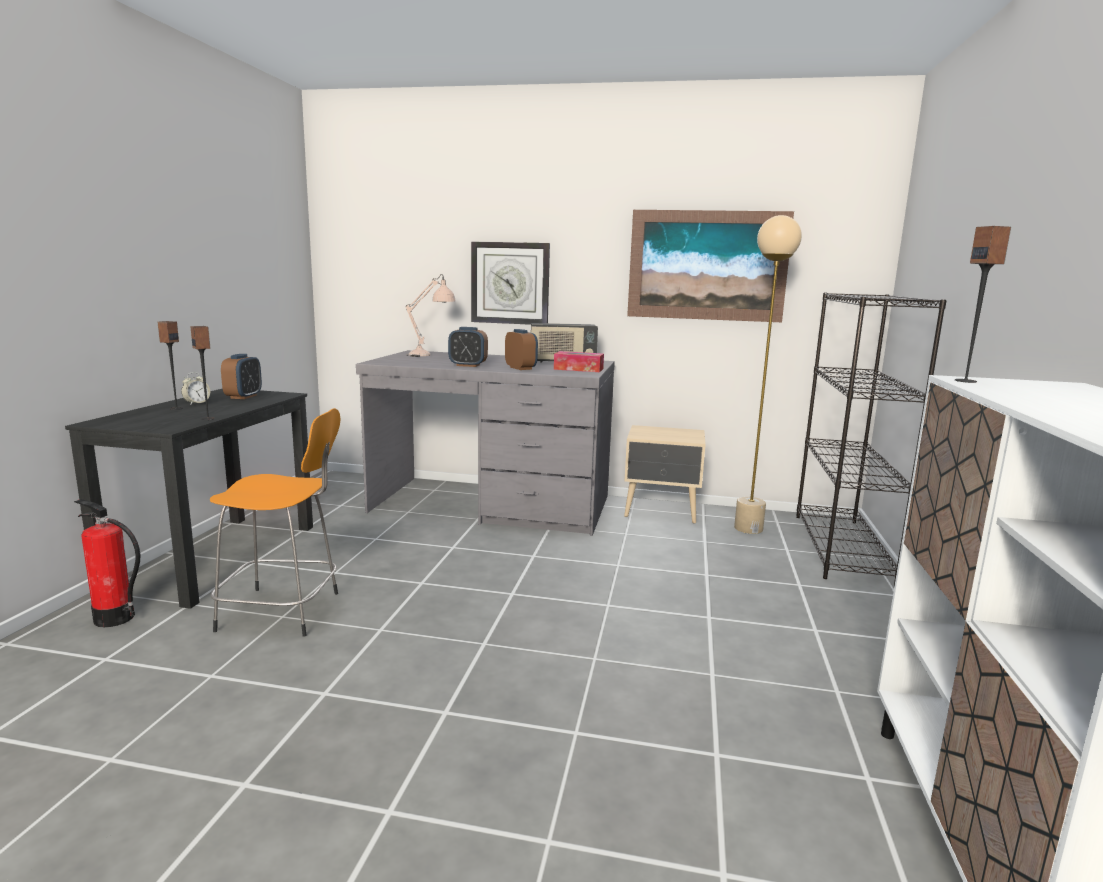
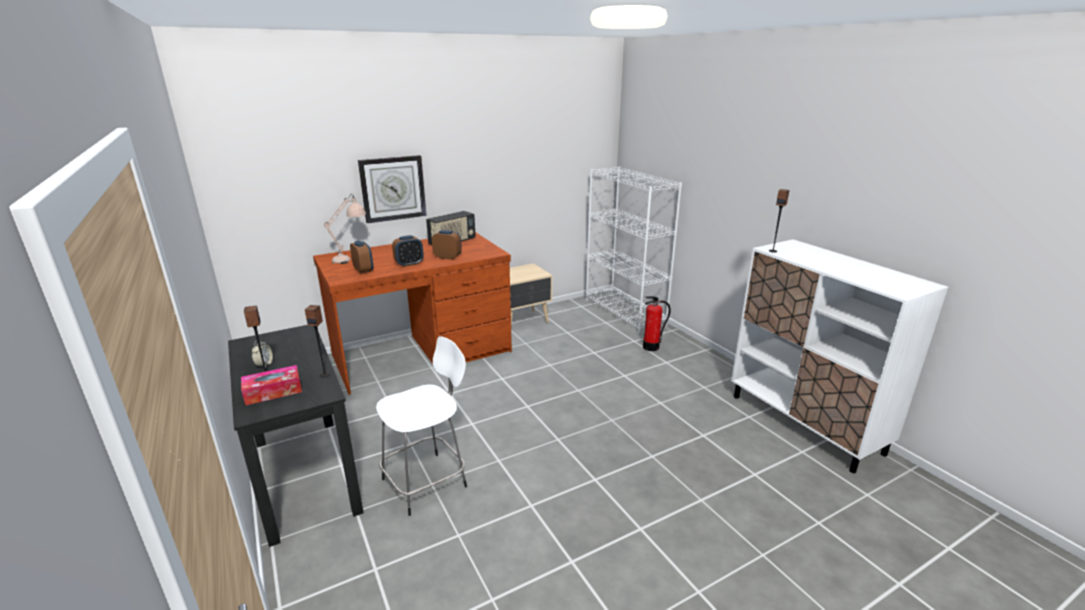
camera: 40 degrees left, 10 degrees up
(114, 618) = (323, 548): fire extinguisher -> fire extinguisher (651, 347)
(243, 397) = (279, 344): alarm clock -> alarm clock (363, 270)
(284, 612) = (427, 481): orange stool -> white stool
(492, 504) = (423, 353): grey desk -> brown desk
(578, 369) = (480, 248): tissue box -> tissue box (273, 392)
(707, 265) = (524, 159): picture -> none
(748, 528) = (575, 316): beige floor lamp -> none
(842, 548) = (625, 312): black bookcase -> white bookcase

